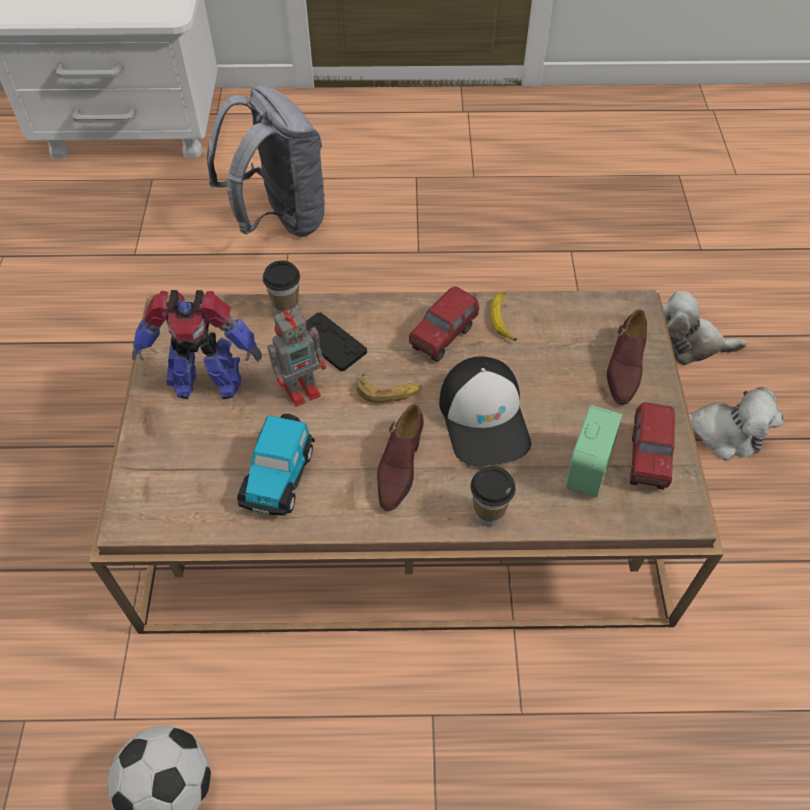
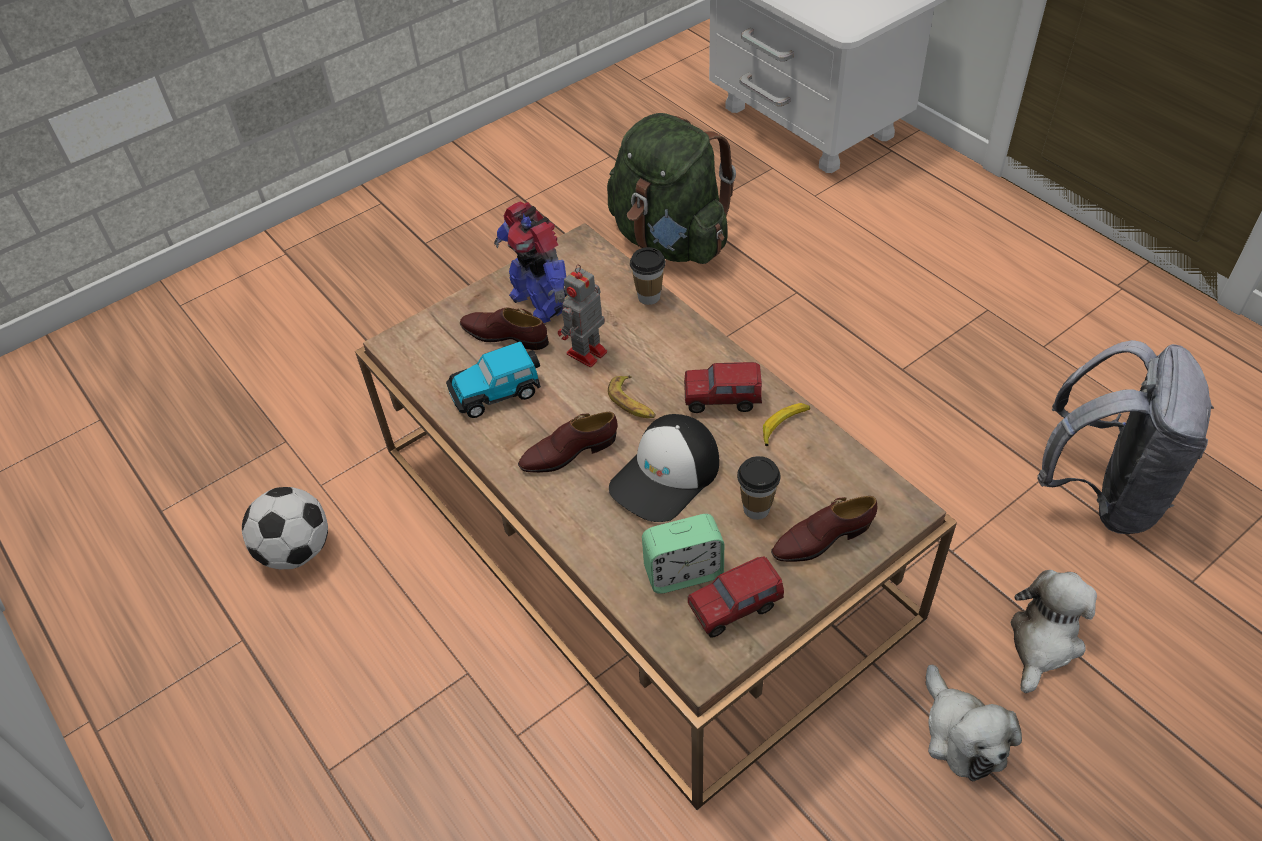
camera: 55 degrees right, 5 degrees down
(146, 285) = (670, 241): none -> green backpack
(218, 430) = (505, 335): none -> brown shoe
(280, 219) = (825, 263): grey backpack -> grey backpack (1103, 492)
(303, 388) = (585, 354): toy robot -> toy robot turned 105 degrees clockwise
(330, 342) = (644, 340): black game controller -> none
(488, 514) = (575, 533): cup -> cup (756, 508)
(688, 344) = (1043, 642): plush toy -> plush toy turned 60 degrees clockwise

